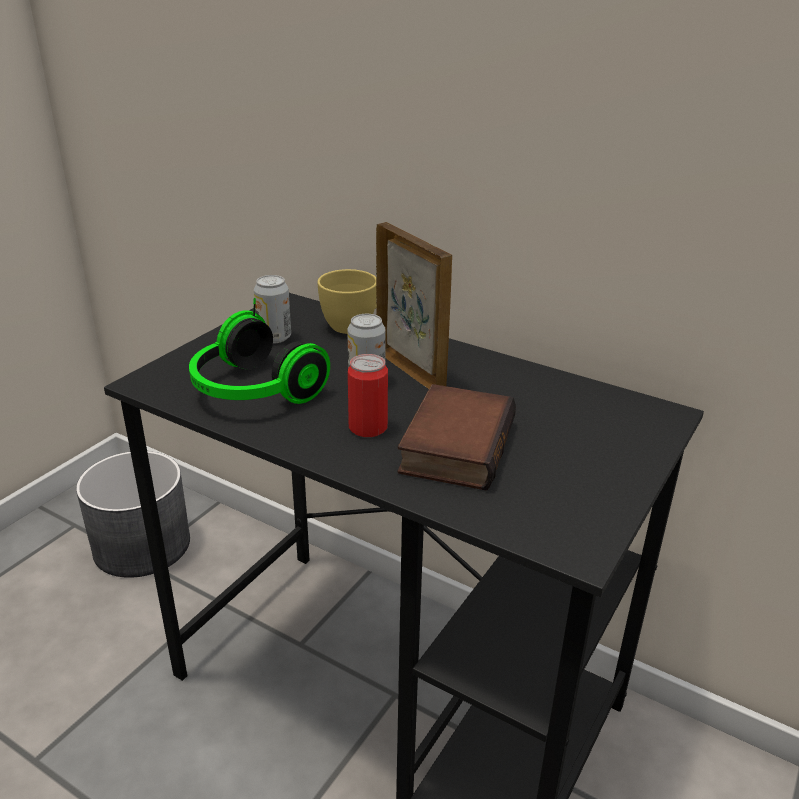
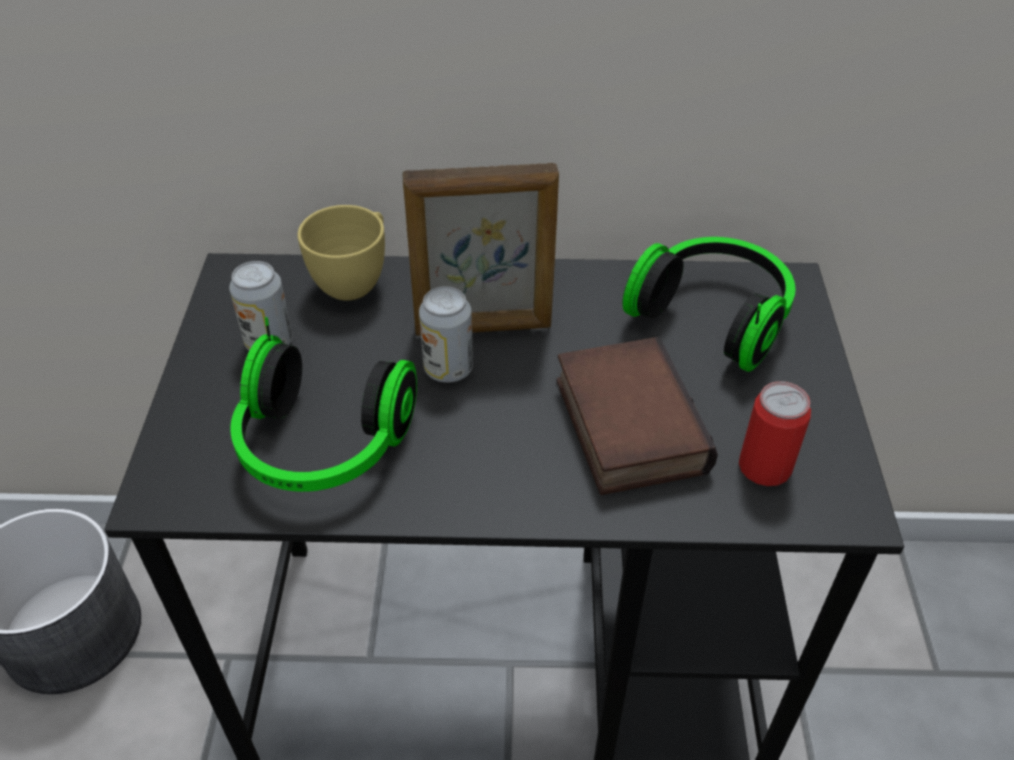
camera: 30 degrees left, 15 degrees up
(368, 427) = (511, 441): can -> can (764, 467)
(411, 369) = (483, 327): picture frame -> picture frame turned 150 degrees clockwise
(584, 413) = (714, 316): none -> headphones

